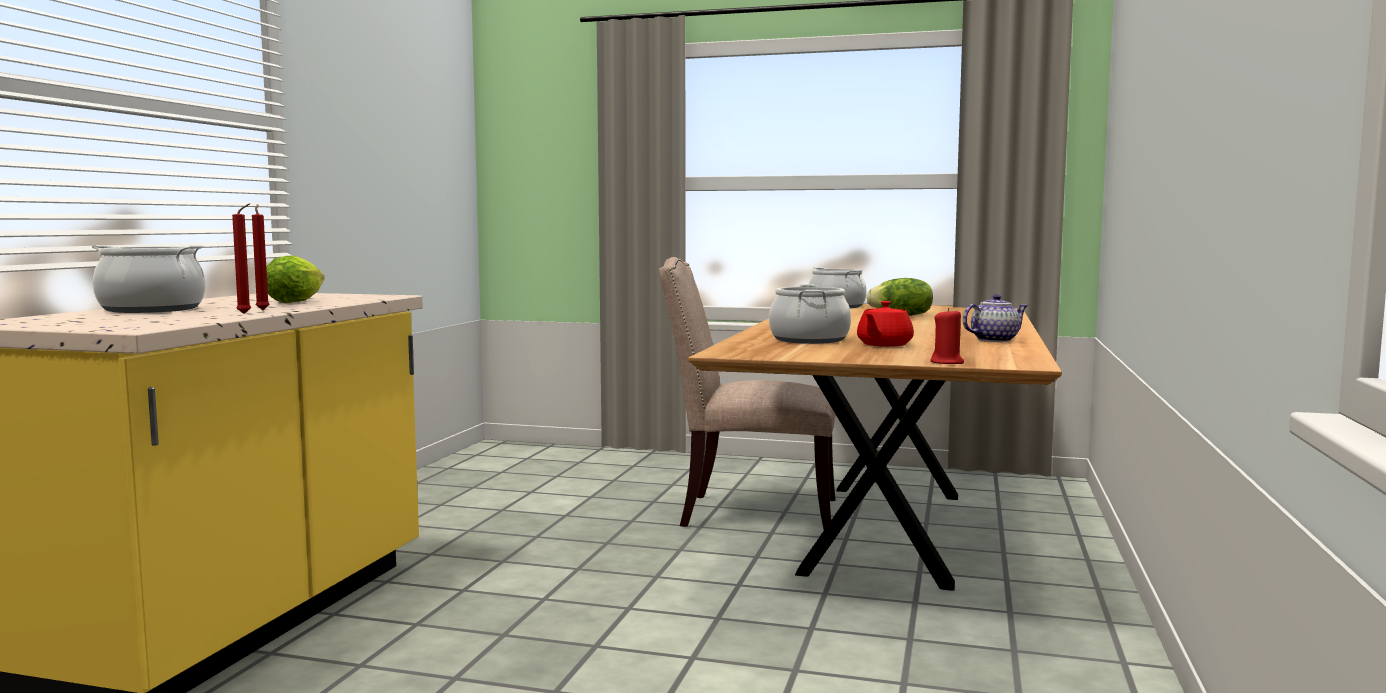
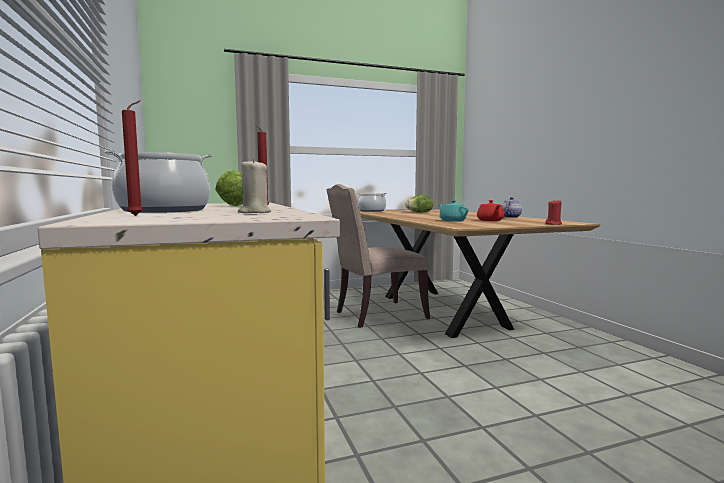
camera: 35 degrees left, 0 degrees up
(172, 318) = (254, 212): none -> beige candle
(246, 314) = (277, 209): red candle -> red candle (138, 215)
(809, 340) = (452, 221): cooking pot -> turquoise teapot

